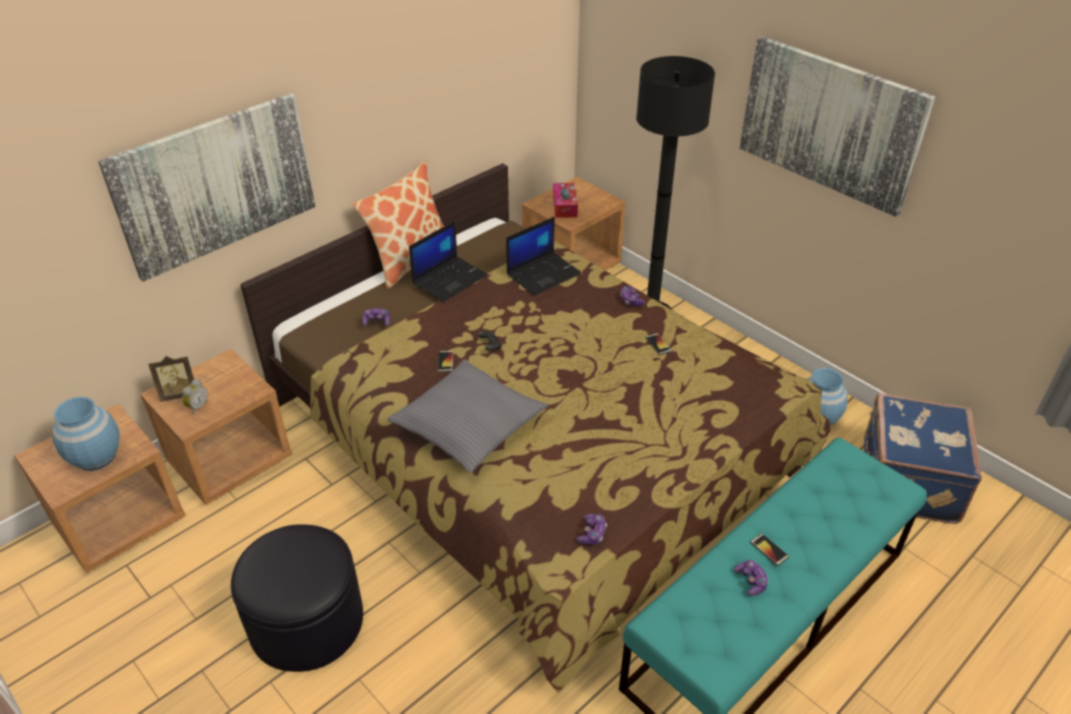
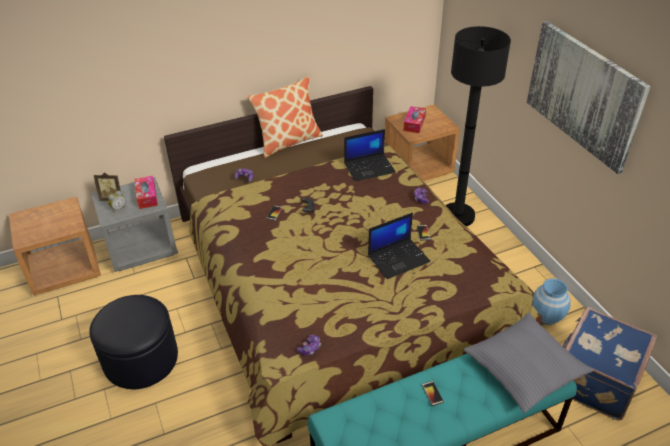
camera: 20 degrees right, 0 degrees up
(96, 457) = (49, 225): blue vase -> none
(215, 184) = (152, 69): picture -> none
(230, 460) = (142, 248): brown nightstand -> grey nightstand
(234, 379) = (147, 196): none -> tissue box
(450, 279) = (305, 159): laptop -> laptop (399, 258)
(468, 425) = (267, 257): grey pillow -> grey pillow (524, 368)
(751, 581) = (407, 411): game controller -> none

